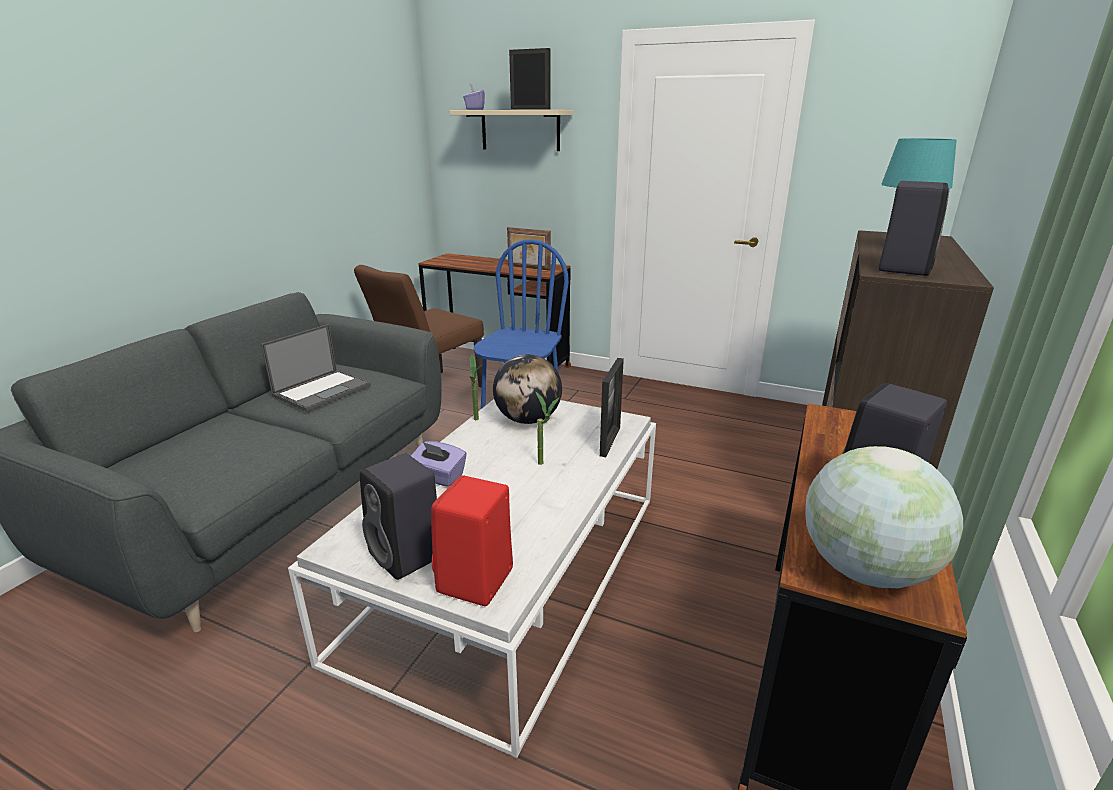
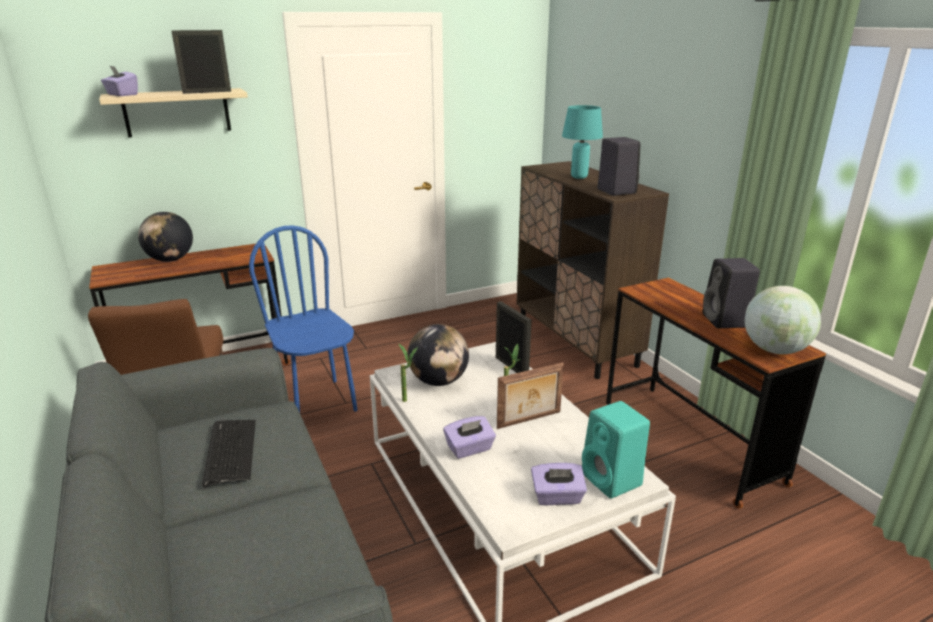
camera: 50 degrees left, 0 degrees up
(323, 390) = (230, 451): laptop -> keyboard
(408, 555) = (557, 497): black speaker -> purple tissue box
(475, 582) = (613, 480): red speaker -> turquoise speaker
(490, 261) = (170, 260): none -> globe
(528, 268) = (232, 256): picture frame -> picture frame (529, 420)

